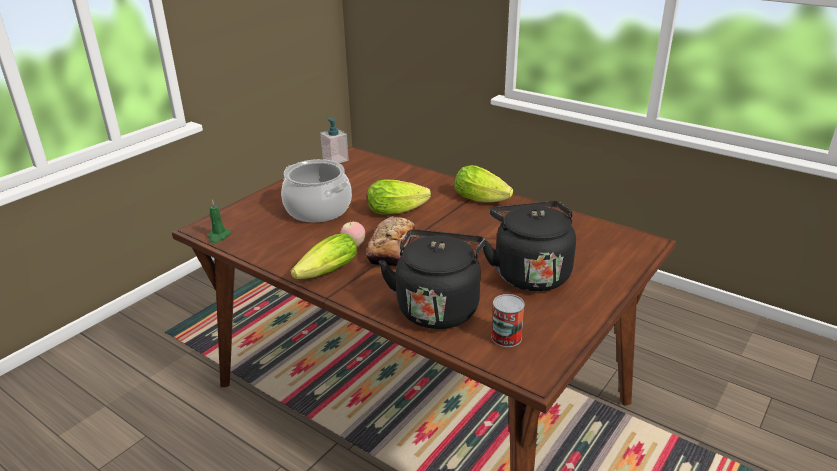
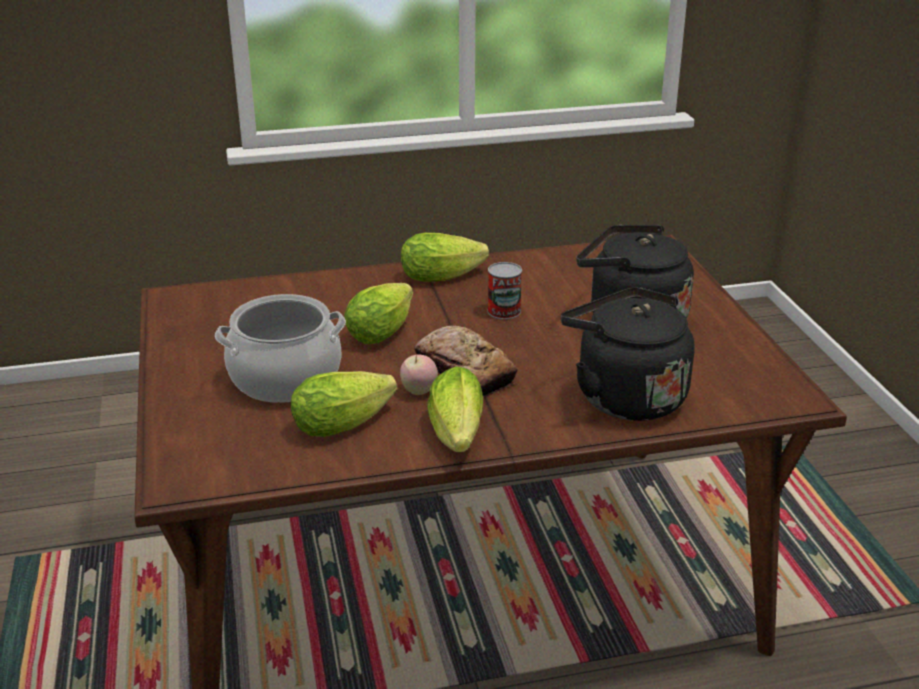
camera: 50 degrees left, 0 degrees up
(218, 236) = (228, 478): green candle -> none
(300, 241) = (347, 421): none -> lettuce
(335, 160) = (166, 312): soap dispenser -> none
(506, 337) = (725, 384): can -> can (504, 311)

